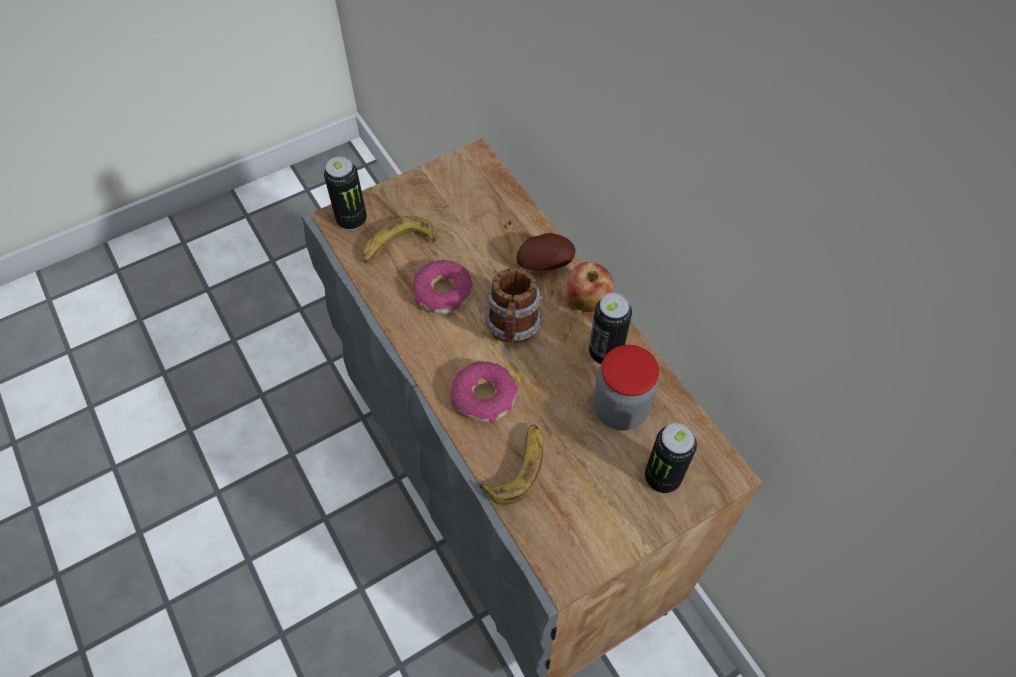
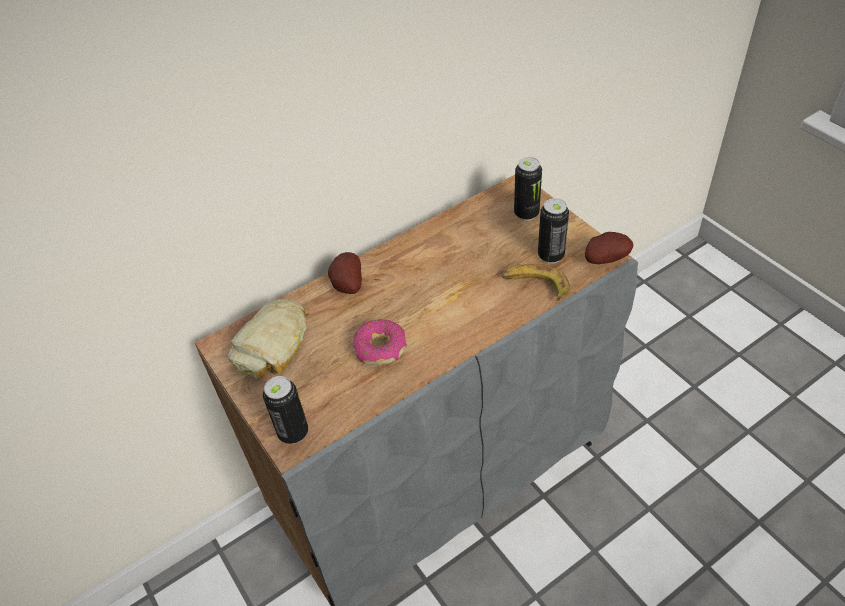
camera: 90 degrees left, 10 degrees down
(397, 246) = (327, 389): banana -> none
(467, 200) = (274, 344): none -> bread
(484, 398) = (480, 310): donut -> none
(513, 328) = (413, 299): mug -> none
(557, 569) = (605, 259): none -> potato
(587, 301) = (384, 258): apple -> none
(605, 352) = (431, 245): can -> can (551, 255)
(620, 409) = (477, 235): jar -> none

